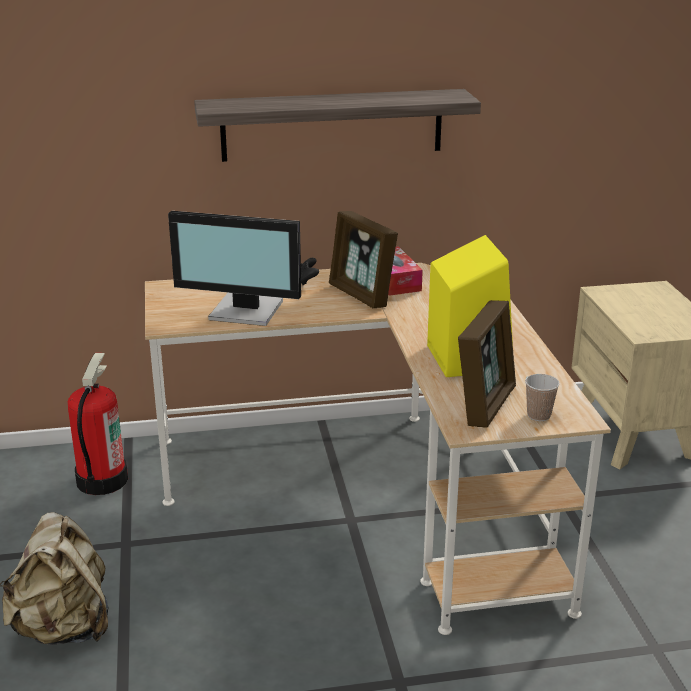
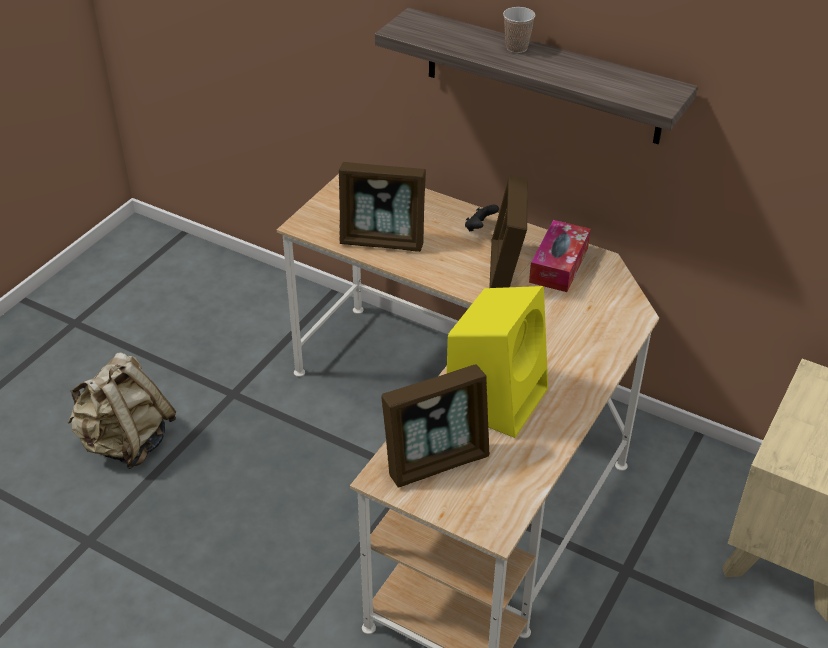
camera: 40 degrees right, 15 degrees up
(101, 480) = (275, 322): fire extinguisher -> none
(246, 312) = (383, 241): monitor -> picture frame
(538, 415) = (464, 502): cup -> cup (516, 48)

